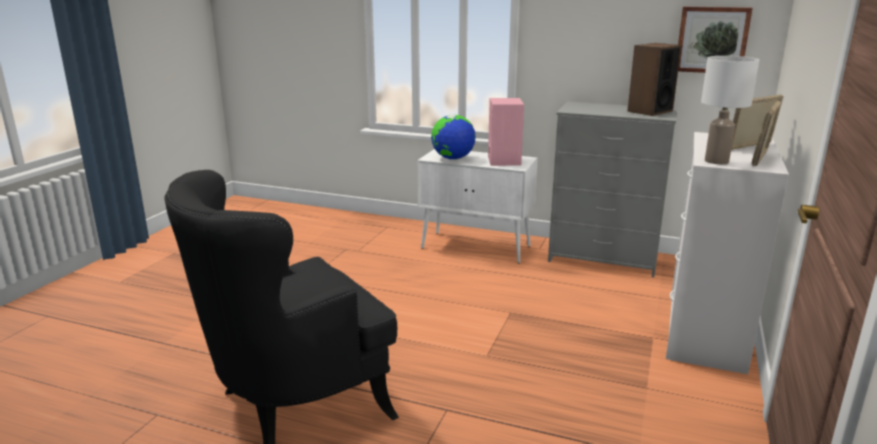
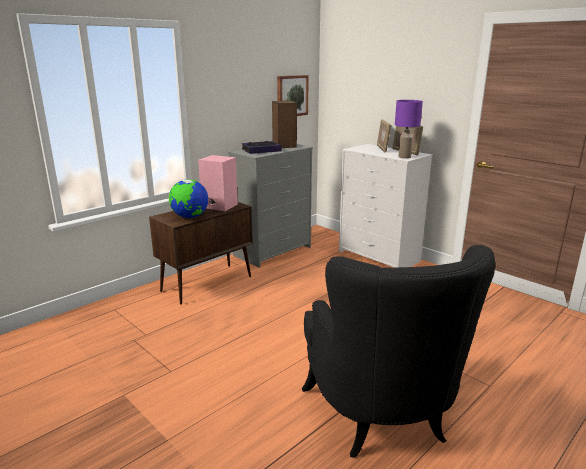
camera: 65 degrees left, 0 degrees up
(477, 247) = (207, 283): white cabinet -> brown cabinet
(598, 108) = (261, 150): none -> book
(717, 161) = (404, 157): white table lamp -> purple table lamp

